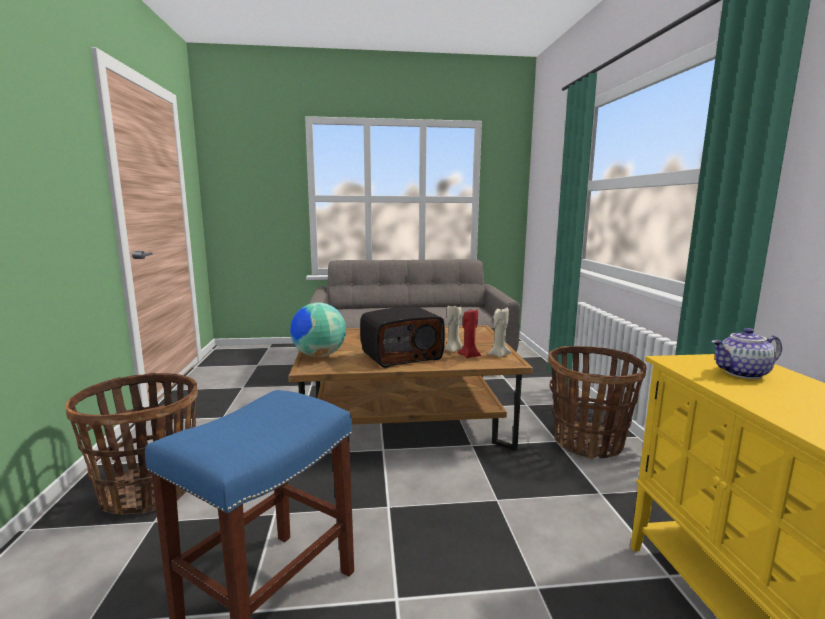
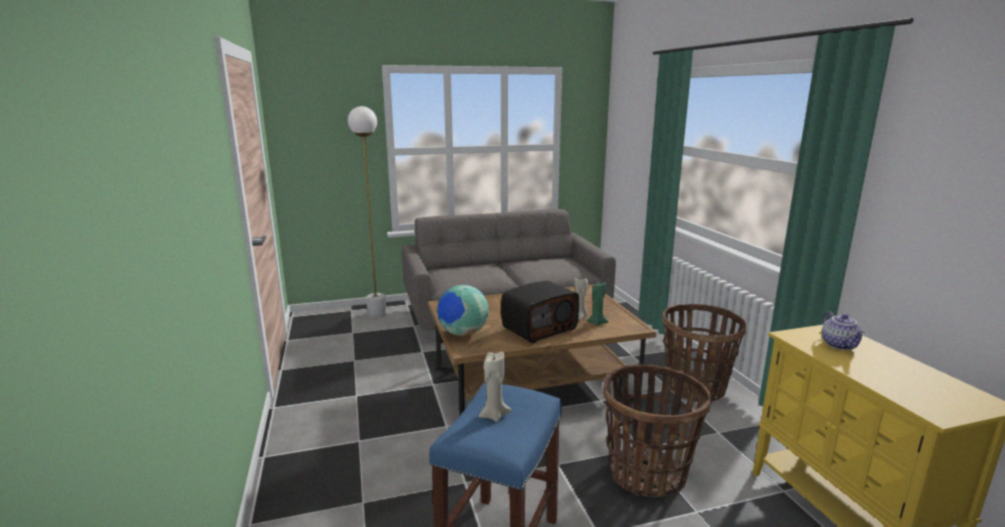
camera: 10 degrees left, 5 degrees up
(148, 491) = (337, 476): basket -> basket (647, 473)
(290, 352) = (377, 314): none -> white floor lamp
(469, 356) = (597, 323): red candle -> green candle
(498, 355) = (622, 320): beige candle -> beige candle (494, 415)
(743, 374) = (840, 345): teapot -> teapot turned 75 degrees counterclockwise

